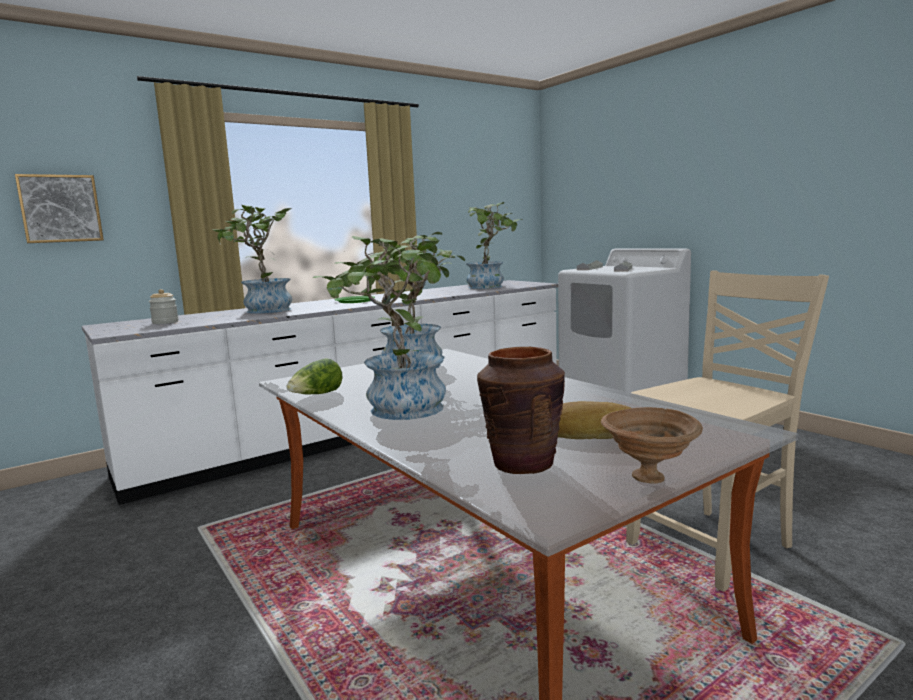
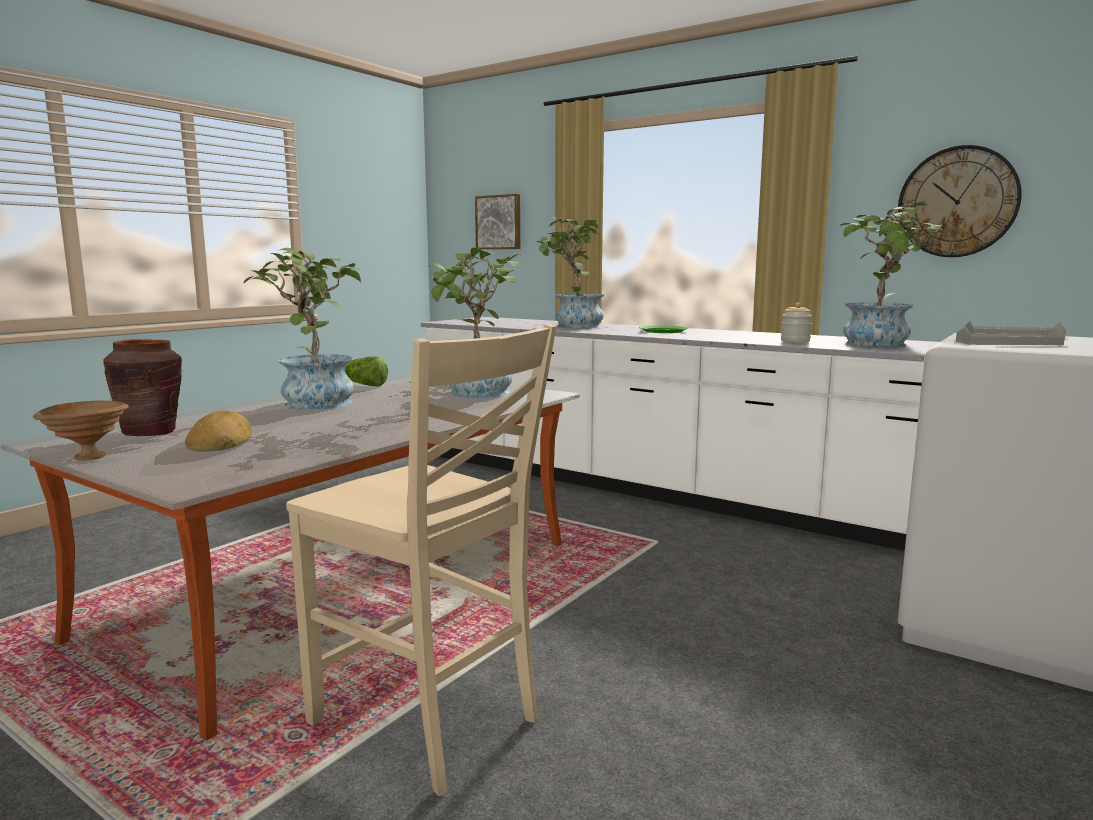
camera: 70 degrees right, 0 degrees up
(165, 322) = (497, 321): jar -> jar (795, 341)
(465, 202) = (957, 202): none -> wall clock

